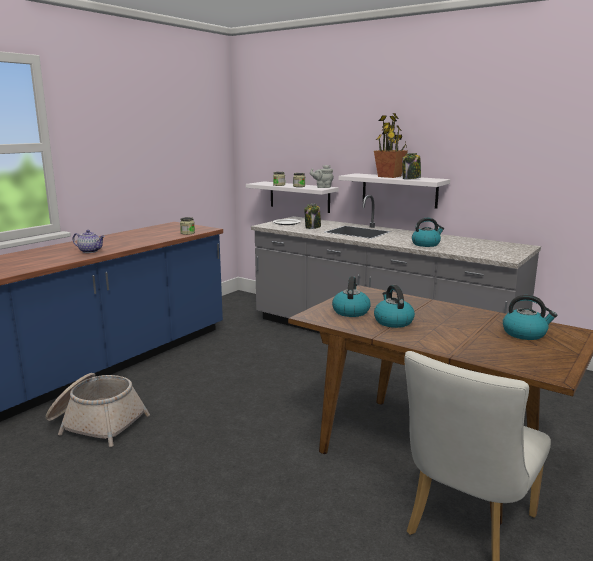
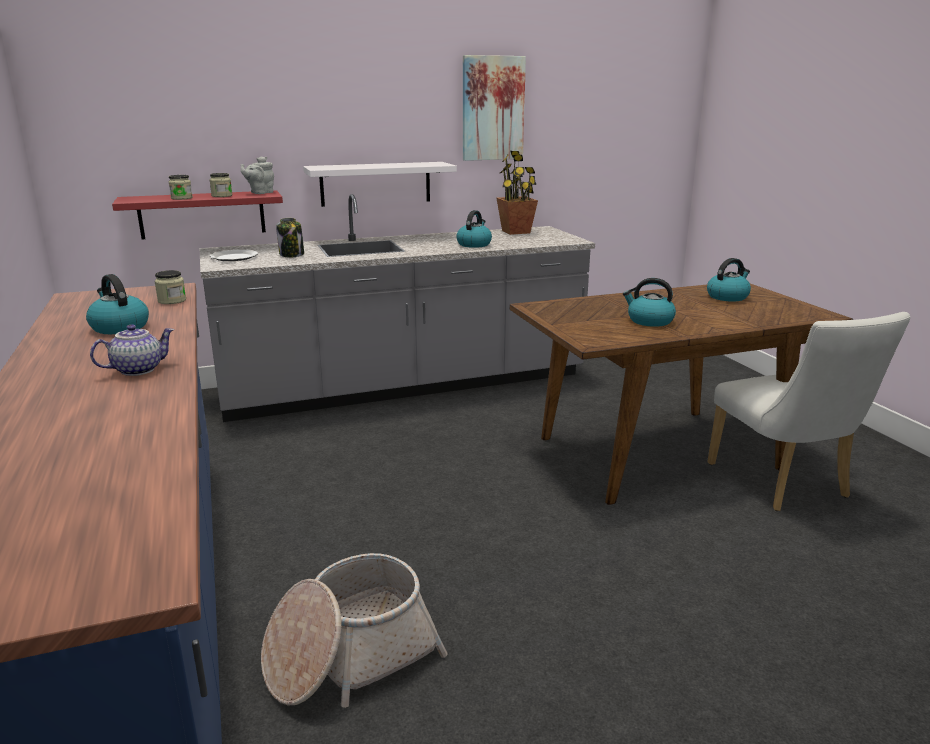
camera: 55 degrees left, 5 degrees up
(299, 196) = (202, 214): white shelf -> red shelf
(350, 311) = (598, 326): kettle -> kettle (119, 327)
(389, 176) = (373, 165): potted plant -> potted plant (516, 232)
(411, 178) = (411, 165): jar -> none
(497, 139) = (492, 108): none -> picture

